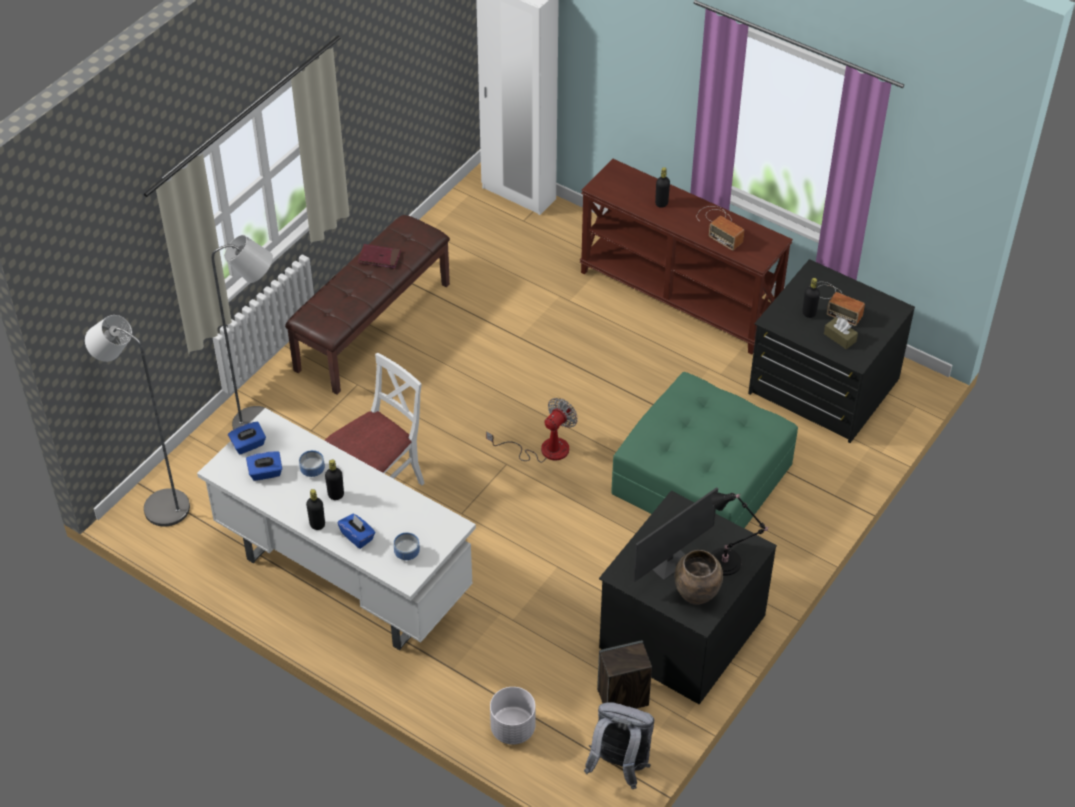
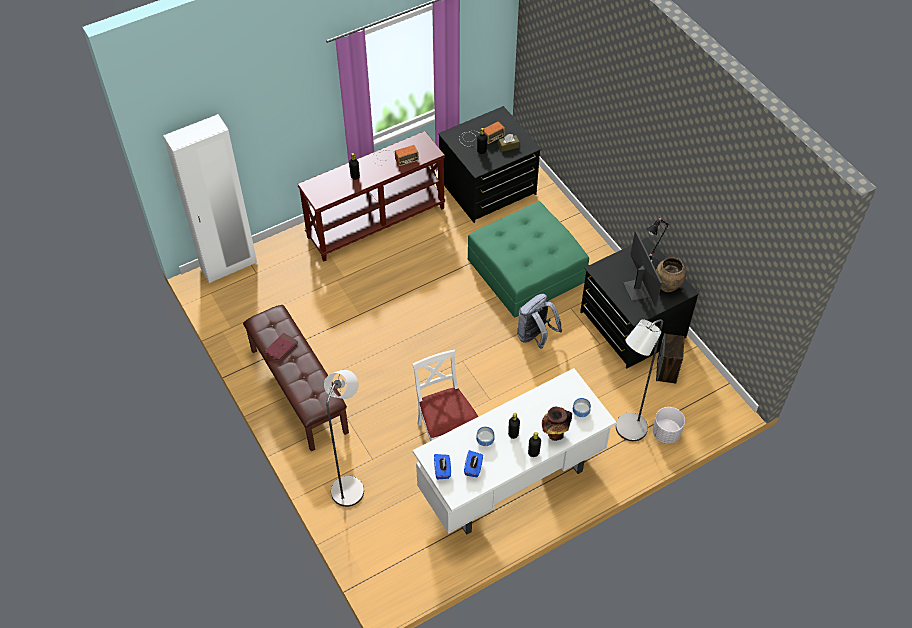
camera: 65 degrees left, 5 degrees up
(159, 505) = (389, 575): grey floor lamp -> grey floor lamp (627, 431)
(357, 536) = (554, 433): blue tissue box -> vase
(544, 449) = (461, 337): fan -> none
(619, 766) = (712, 391): grey backpack -> grey backpack (535, 337)

